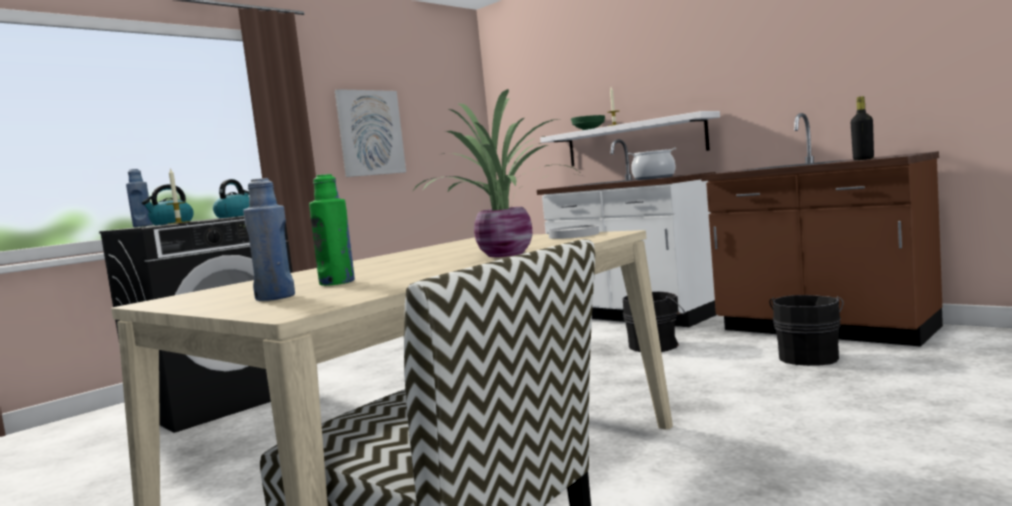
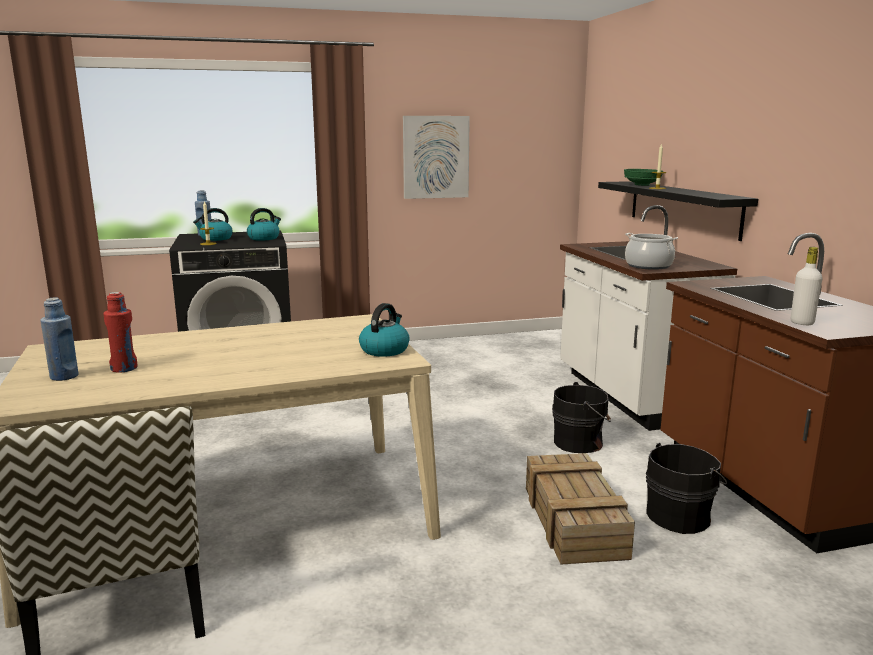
camera: 30 degrees right, 10 degrees up
(337, 282) = (124, 368): green bottle -> red bottle
(507, 254) = (269, 368): potted plant -> none
(573, 235) = (384, 350): white plate -> kettle
(633, 142) = (682, 208): white shelf -> black shelf
(751, 382) = (575, 522): none -> crate
(863, 159) = (802, 323): black bottle -> white bottle

